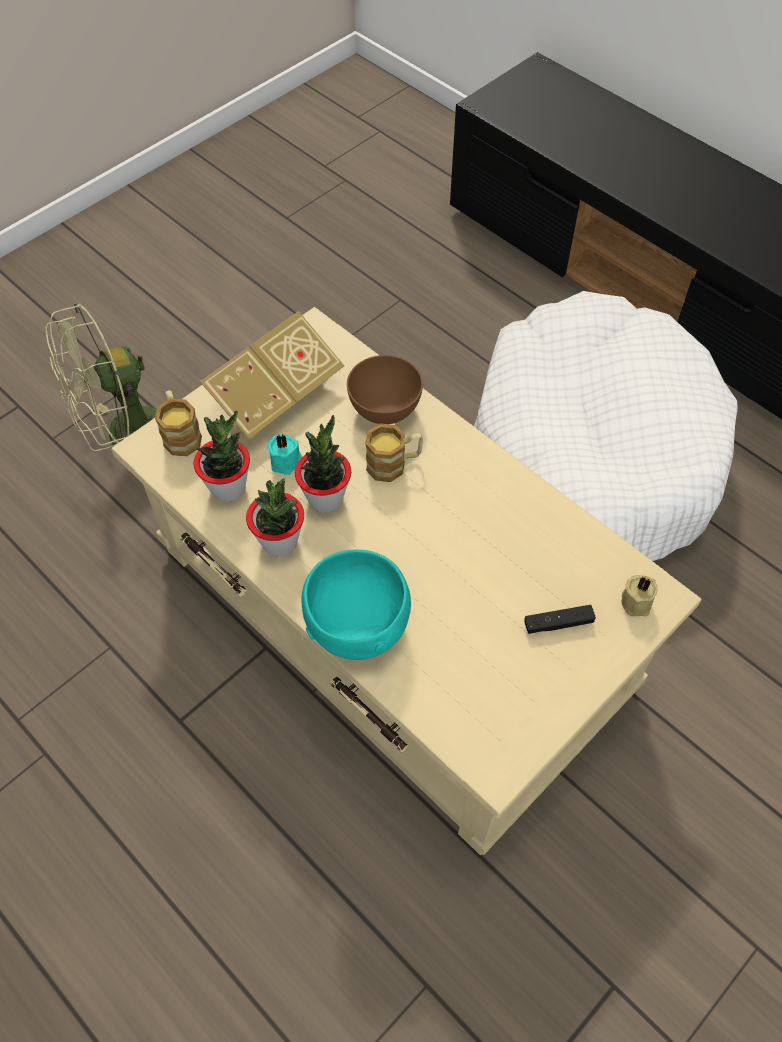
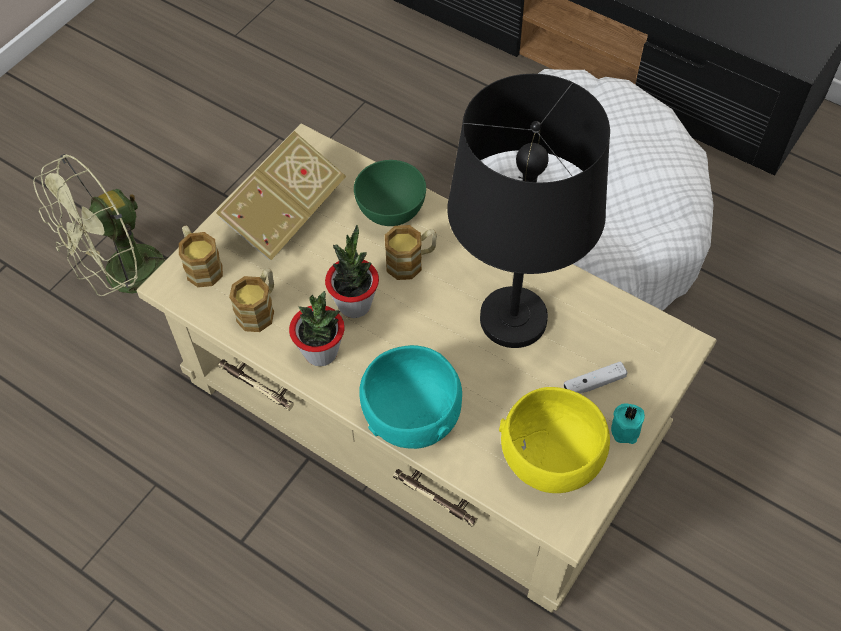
camera: 10 degrees left, 0 degrees up
(228, 488) = (259, 309): potted plant -> mug
(286, 462) = (309, 276): turquoise candle -> turquoise candle (627, 429)
(384, 408) = (391, 211): brown bowl -> green bowl
(487, 542) = (513, 320): none -> black table lamp
(494, 697) = (551, 460): none -> yellow bowl
(558, 623) = (594, 383): black game controller -> white game controller
(637, 601) = (660, 351): beige candle -> none

